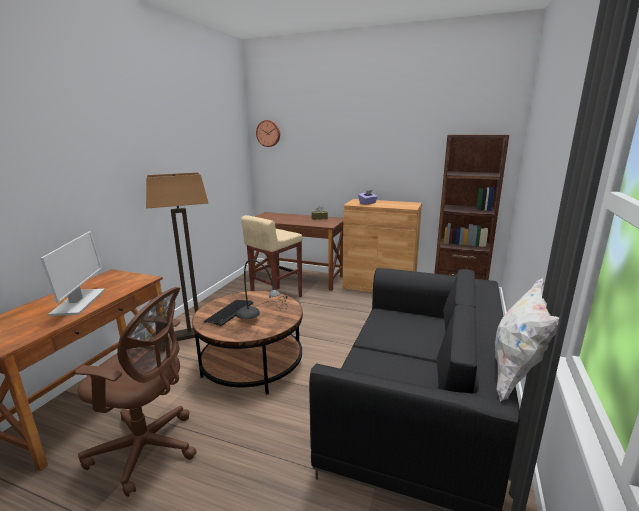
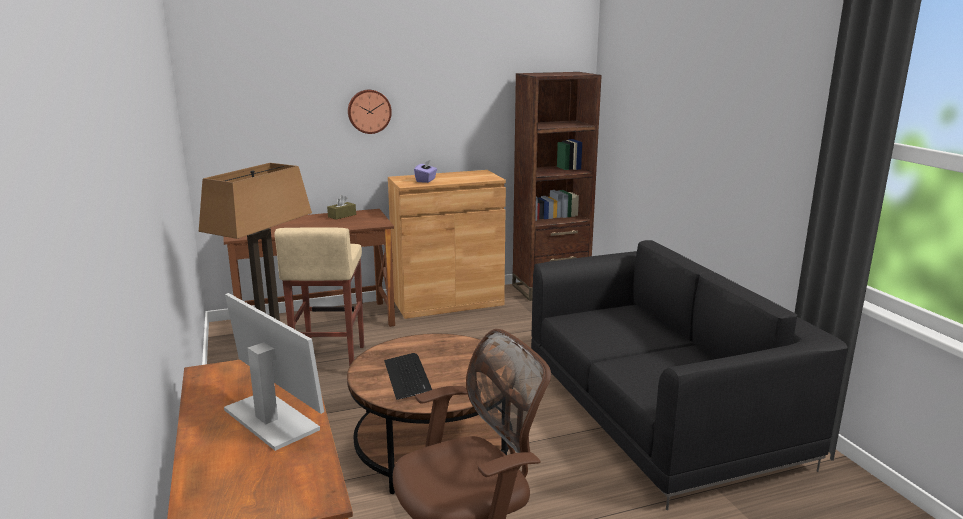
camera: 40 degrees left, 0 degrees up
(262, 318) = (463, 368): grey table lamp -> none
(268, 133) = (221, 78): wall clock -> wall clock (369, 111)
(515, 374) = (803, 317): white pillow -> none

